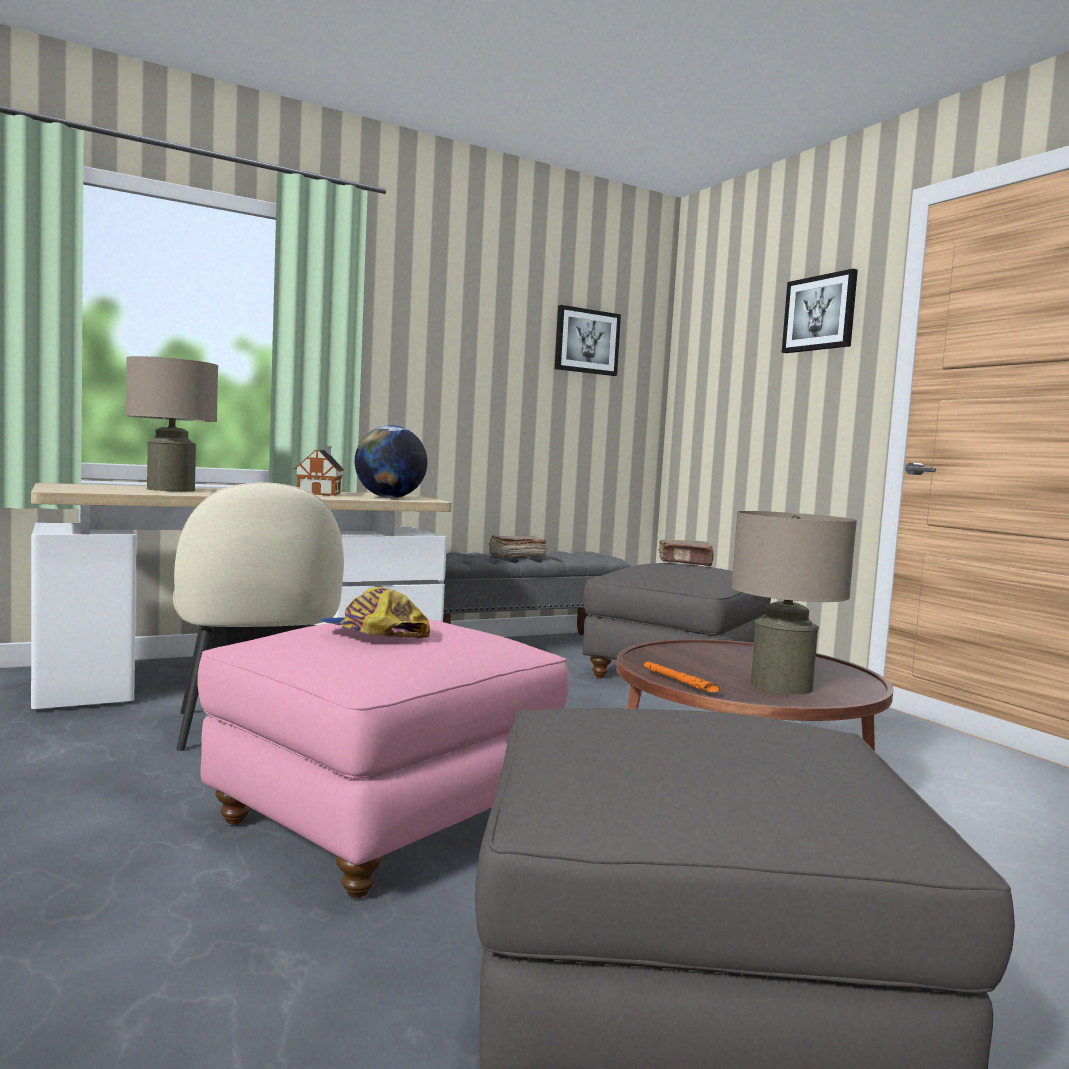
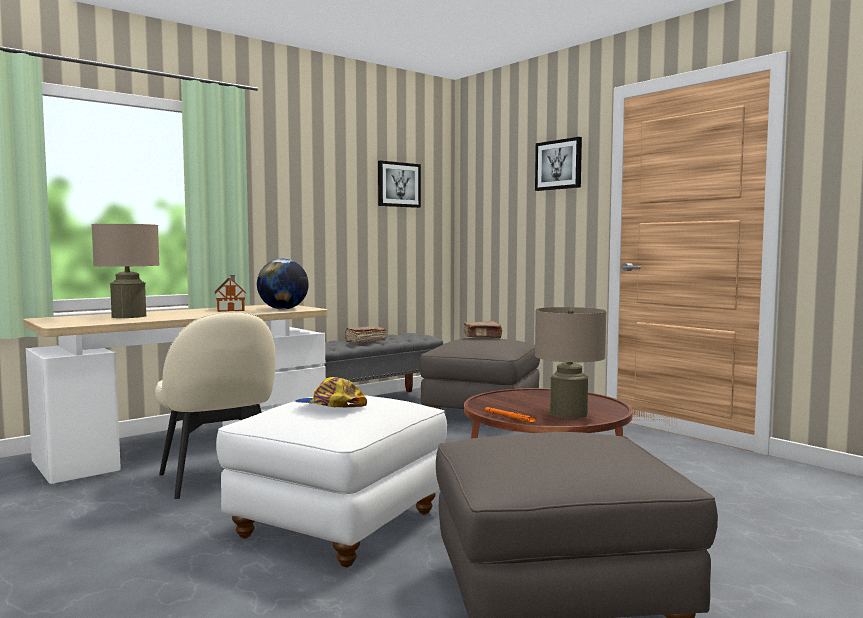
camera: 10 degrees left, 0 degrees up
(383, 820) = (338, 524): pink ottoman -> white ottoman

